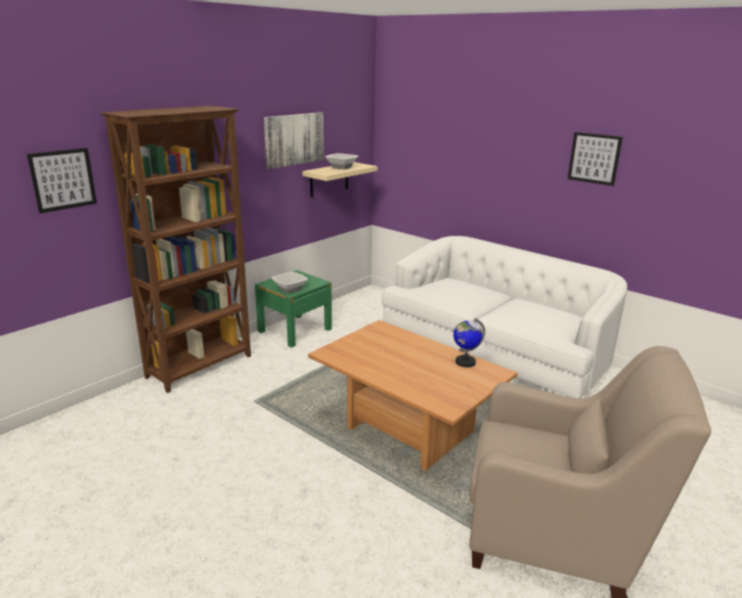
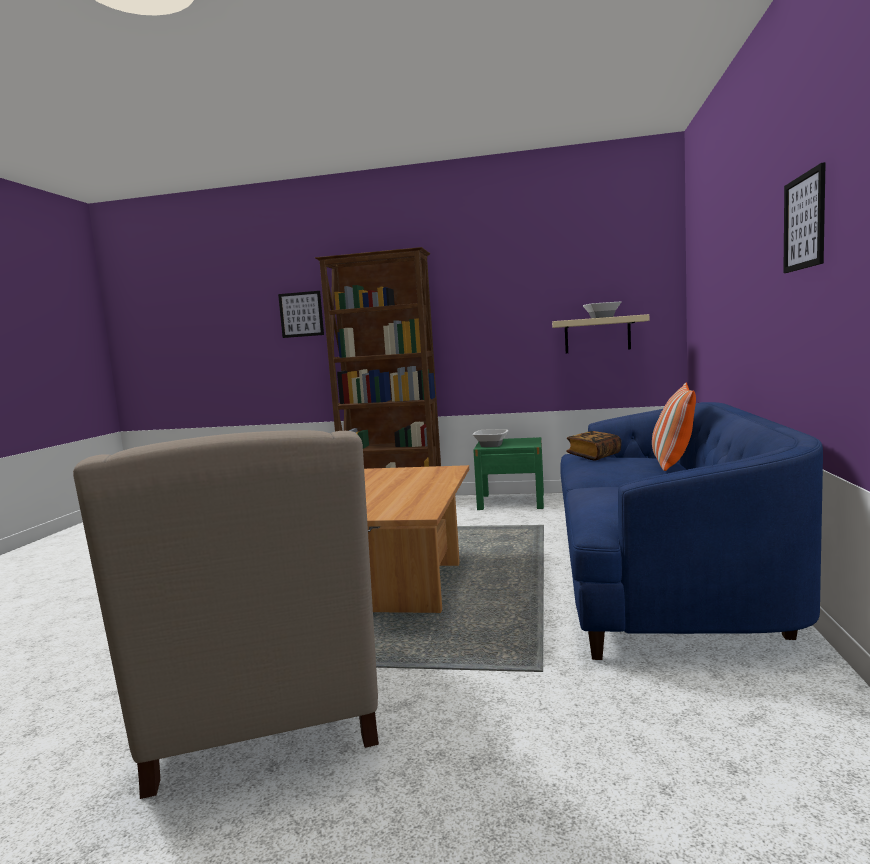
camera: 60 degrees right, 15 degrees down
(293, 139) = (539, 286): picture -> none
(426, 288) = (594, 456): none -> book
(465, 362) = (423, 500): globe -> none
(470, 283) = (672, 464): none -> pillow
(495, 355) = (660, 578): white sofa -> blue sofa

